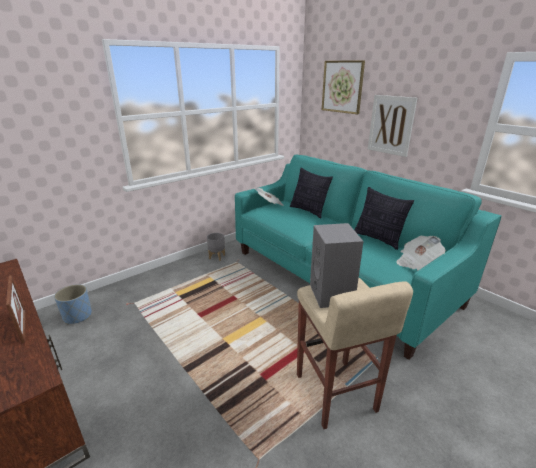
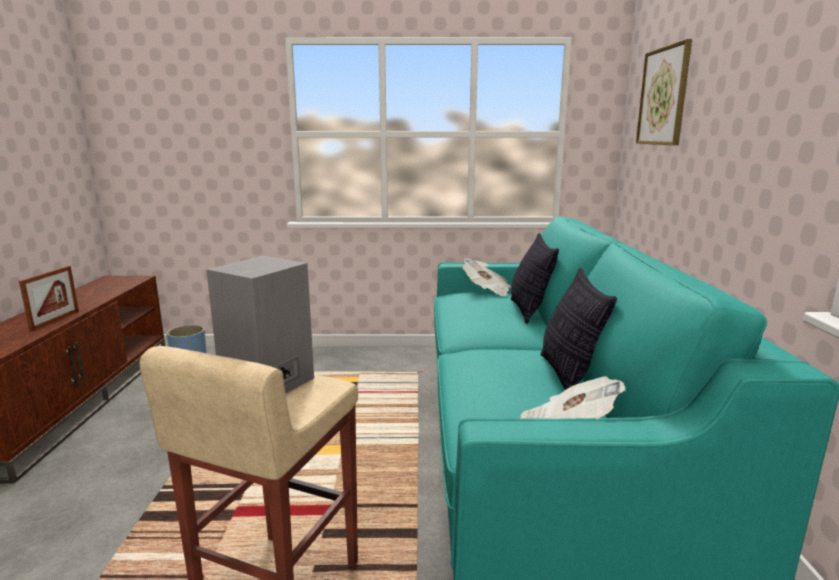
camera: 40 degrees right, 10 degrees down
(216, 257) = (402, 358): grey planter -> none
(391, 125) = (716, 162): picture -> none

